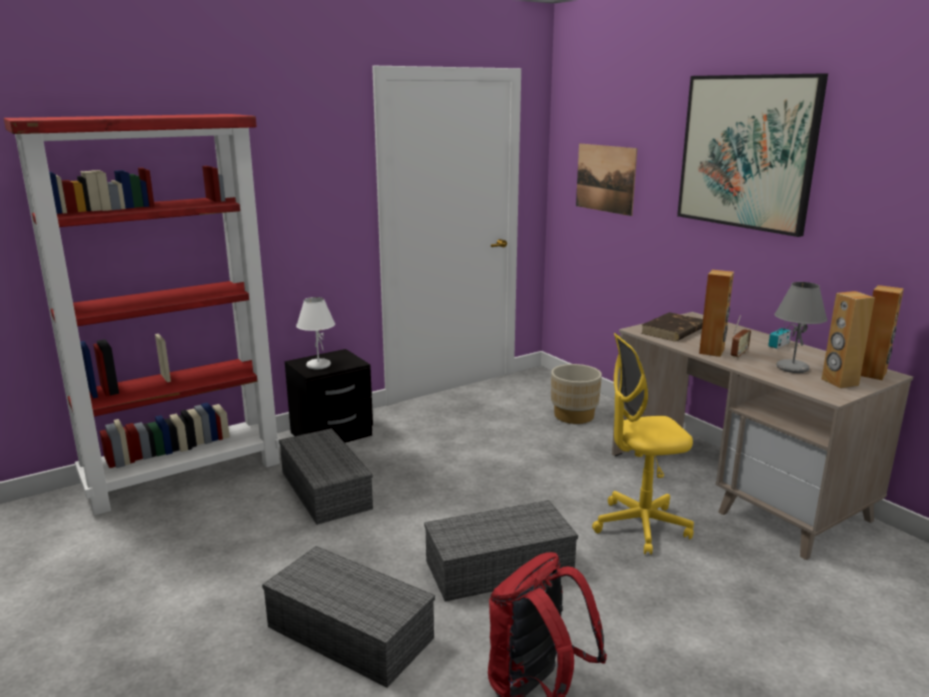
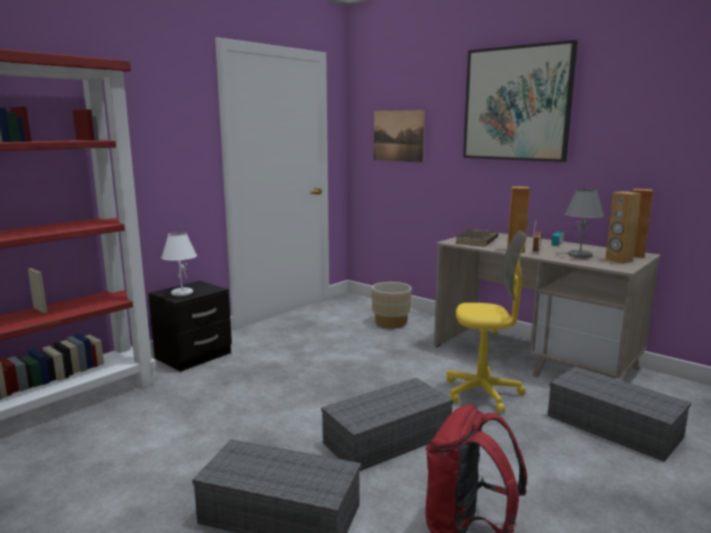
camera: 15 degrees left, 5 degrees down
(324, 489) = (204, 399): grey storage box -> grey storage box (610, 426)
(640, 526) = (482, 393): yellow office chair -> yellow office chair turned 150 degrees counterclockwise

